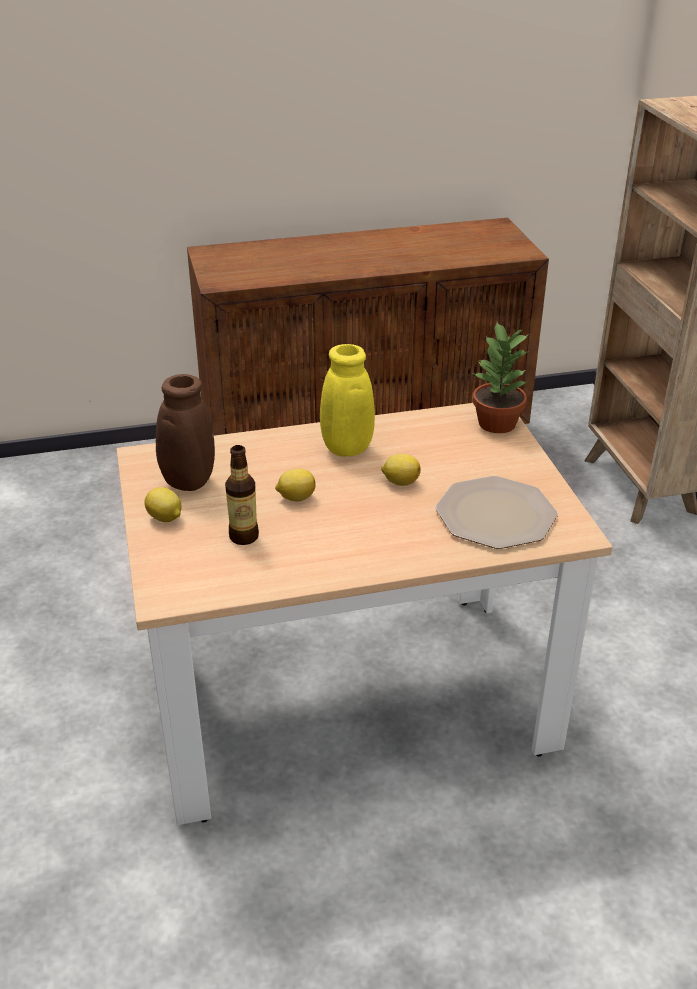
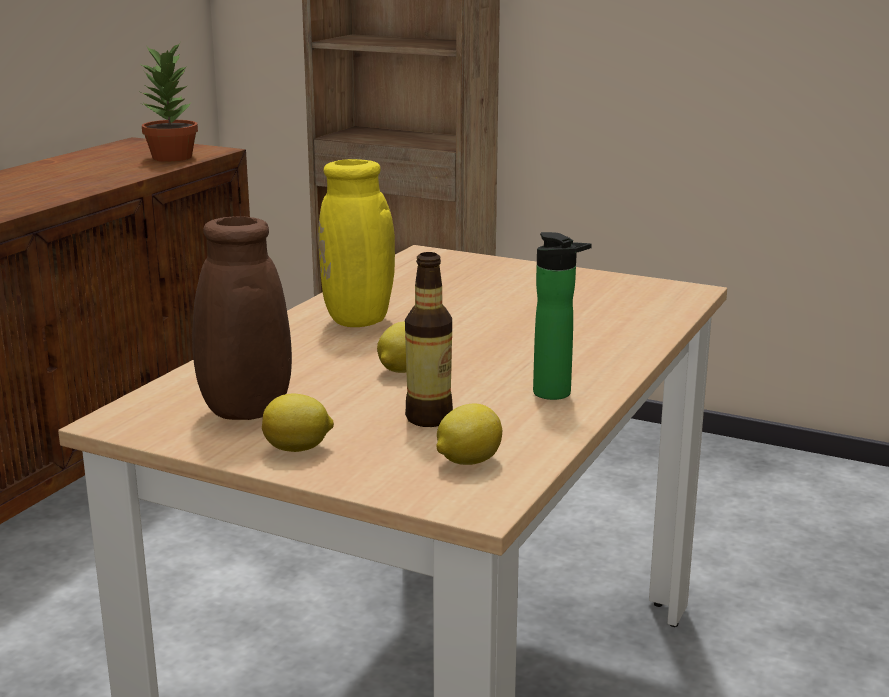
camera: 50 degrees left, 15 degrees down
(325, 561) = (556, 395): none -> bottle
(400, 482) = (471, 320): lemon -> lemon (467, 461)
(497, 424) = (450, 259): potted plant -> potted plant (173, 157)
(497, 514) = (604, 305): plate -> none

